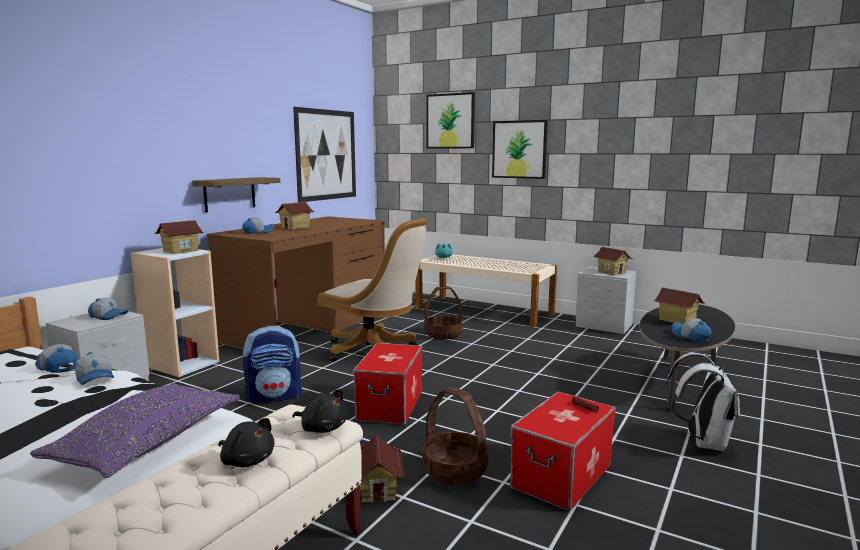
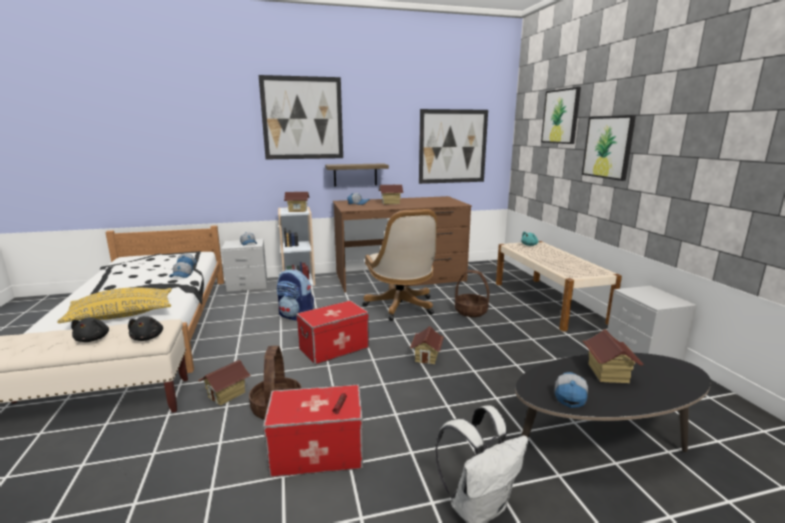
camera: 45 degrees right, 5 degrees up
(148, 443) = (122, 315): purple pillow -> yellow pillow
(159, 110) = (302, 118): none -> picture
(611, 272) = (657, 298): toy house -> toy house (427, 357)

